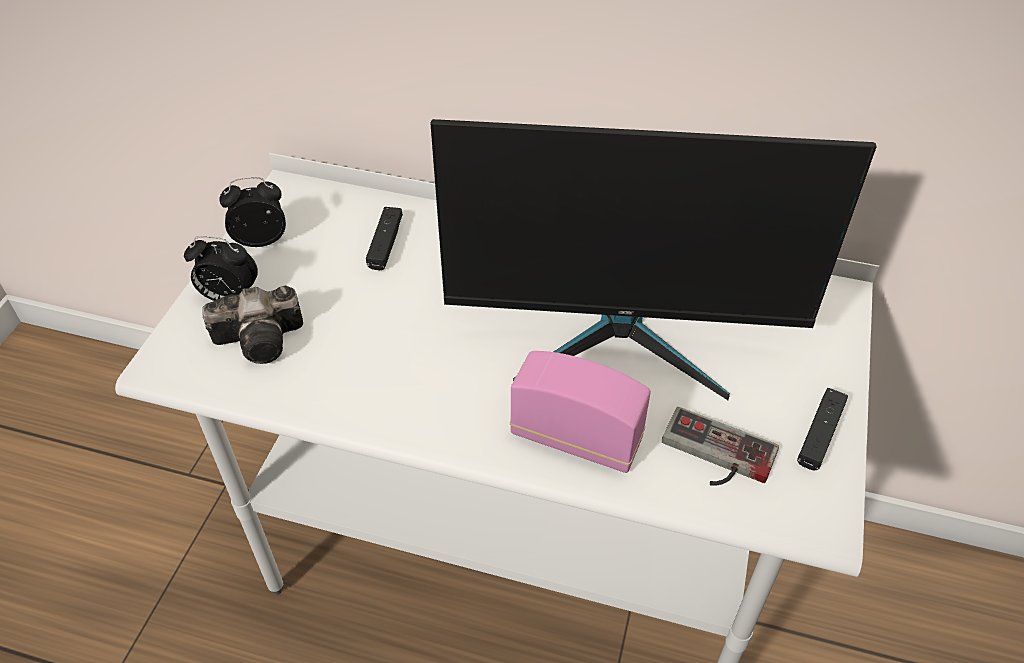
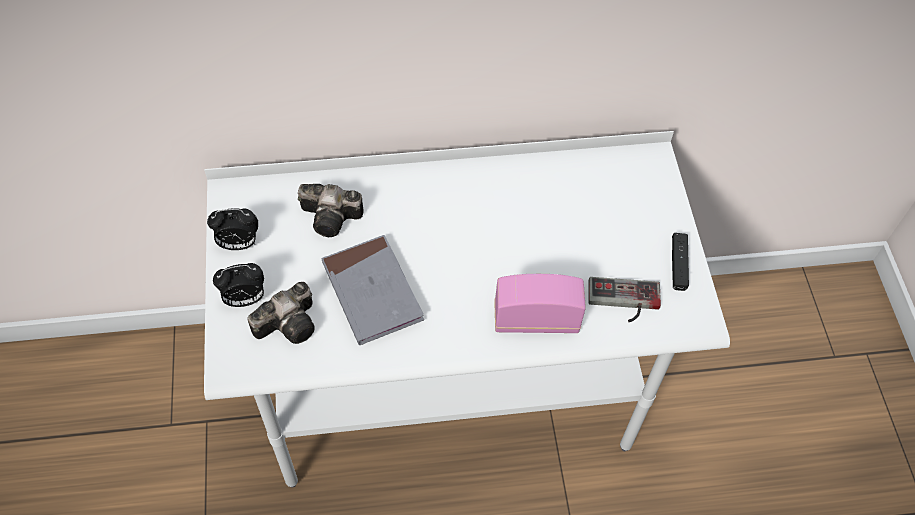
camera: 25 degrees left, 10 degrees up
(262, 239) = (238, 244): alarm clock -> alarm clock turned 150 degrees counterclockwise
(381, 337) = (372, 292): none -> grey book
(385, 244) = (333, 218): black game controller -> camera
(622, 341) = (533, 240): monitor -> none

